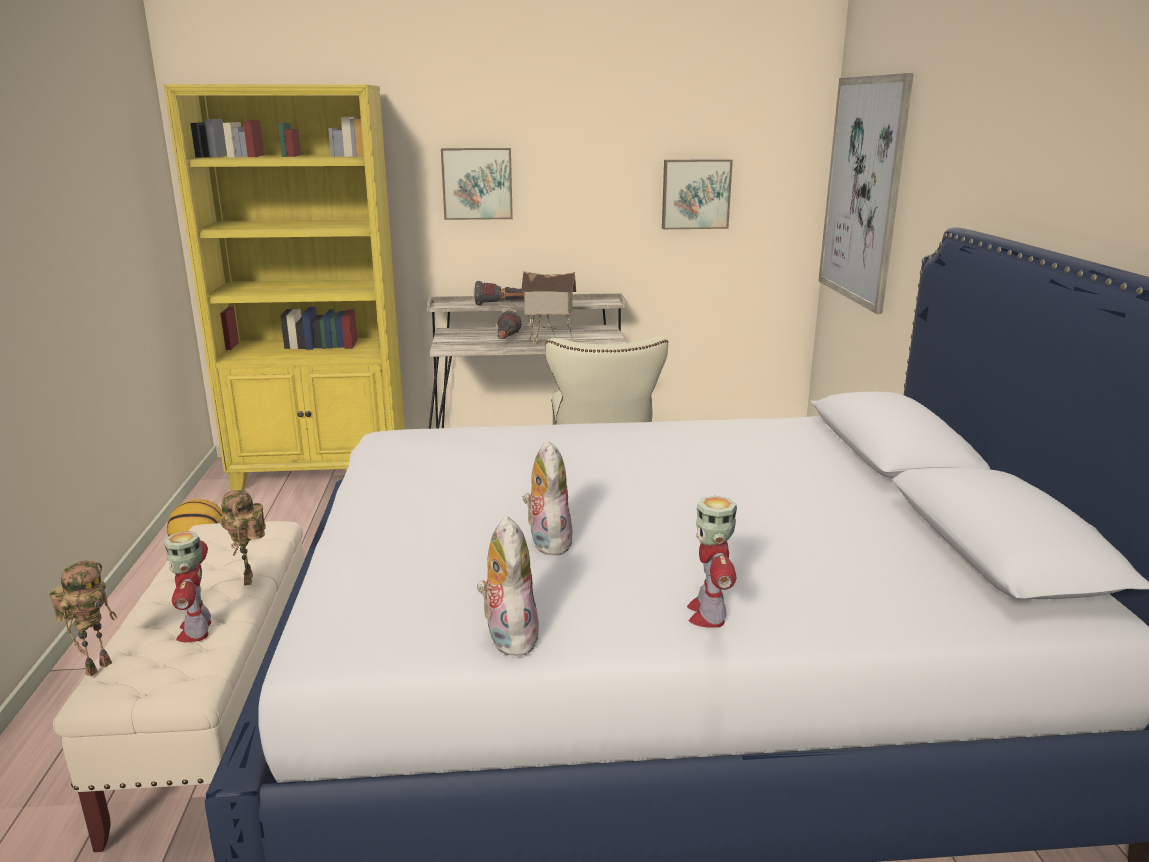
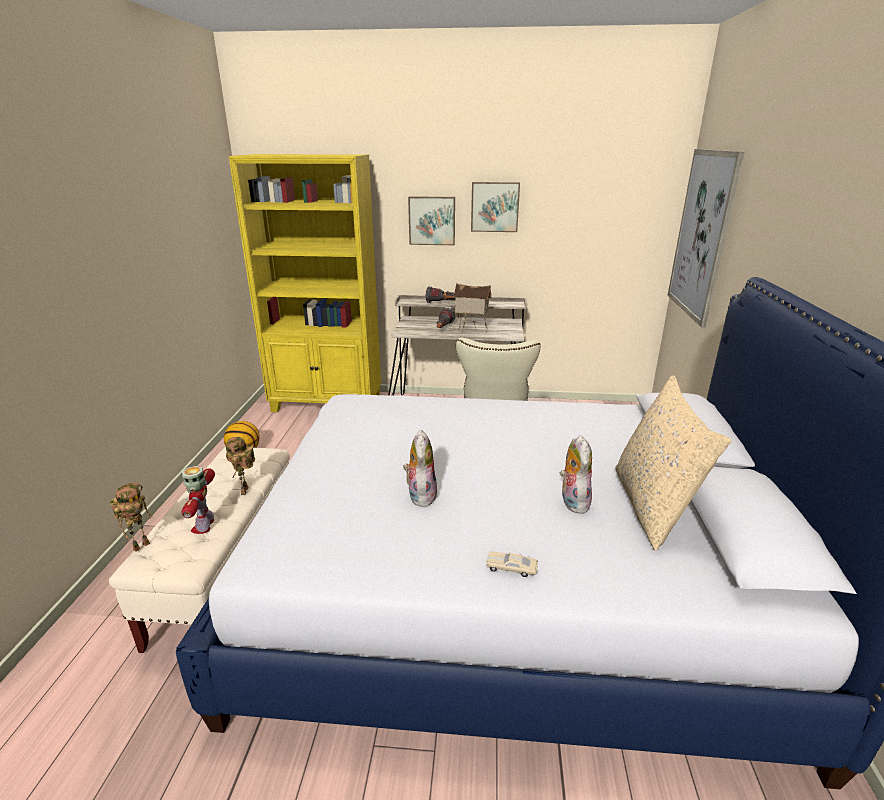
camera: 10 degrees right, 5 degrees up
(508, 636) = (370, 570): plush toy -> plush toy (572, 501)
(695, 194) = (582, 231): picture -> picture (495, 207)
(708, 613) = (511, 568): toy robot -> beige toy car
(873, 528) = (653, 506): none -> beige pillow

